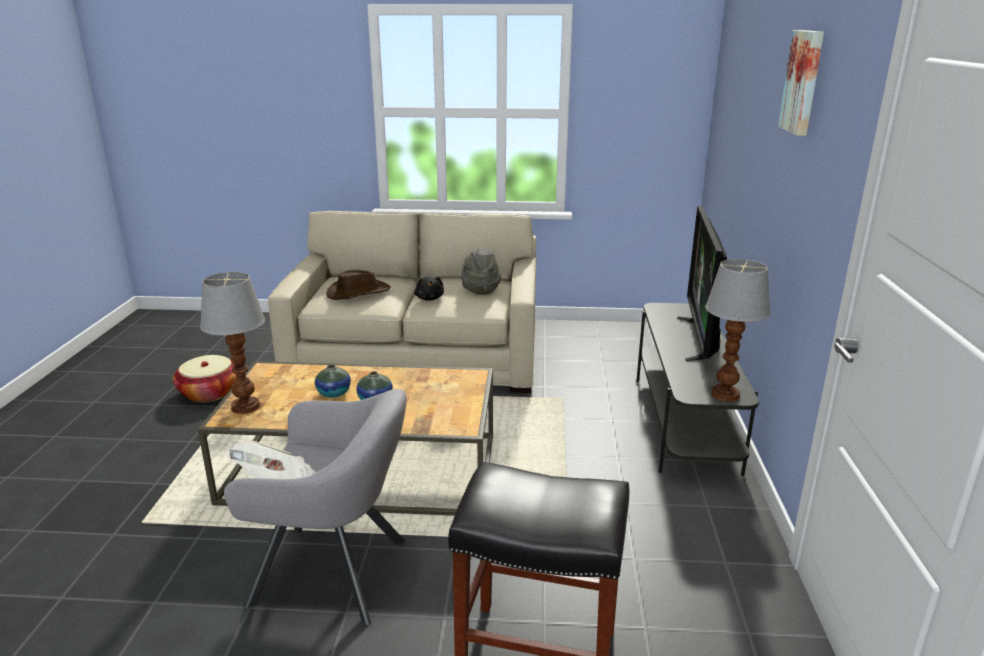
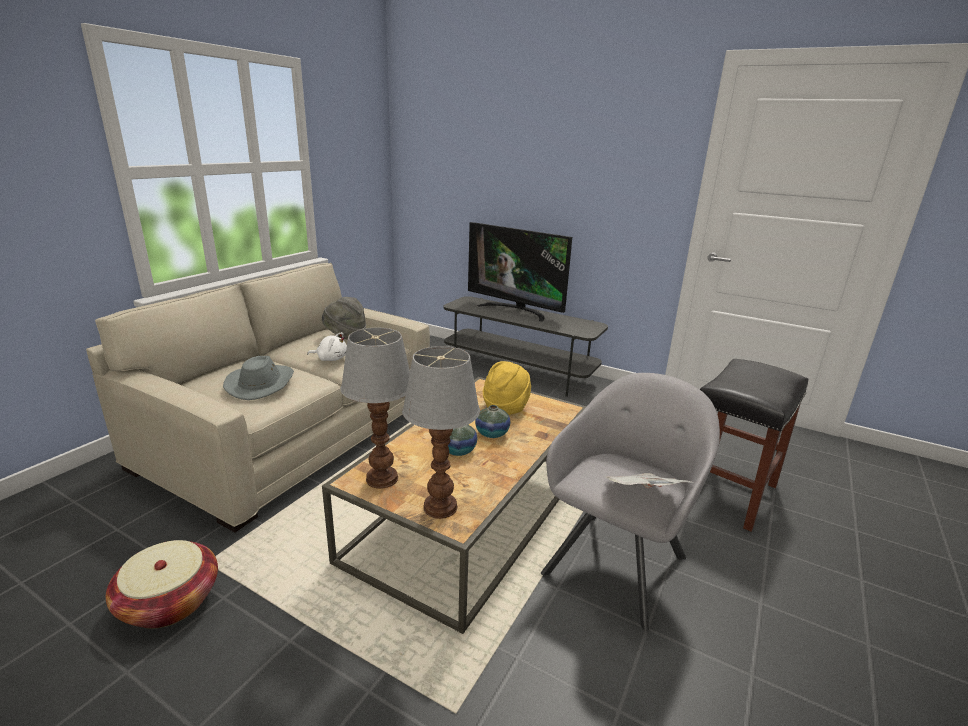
camera: 65 degrees left, 0 degrees up
(358, 293) = (261, 383): brown hat -> grey hat
(429, 298) = (331, 359): black plush toy -> white plush toy
(434, 396) = (506, 407): none -> yellow hat
(724, 395) = (592, 327): table lamp -> table lamp (381, 479)
(804, 82) = (590, 122): picture -> none

